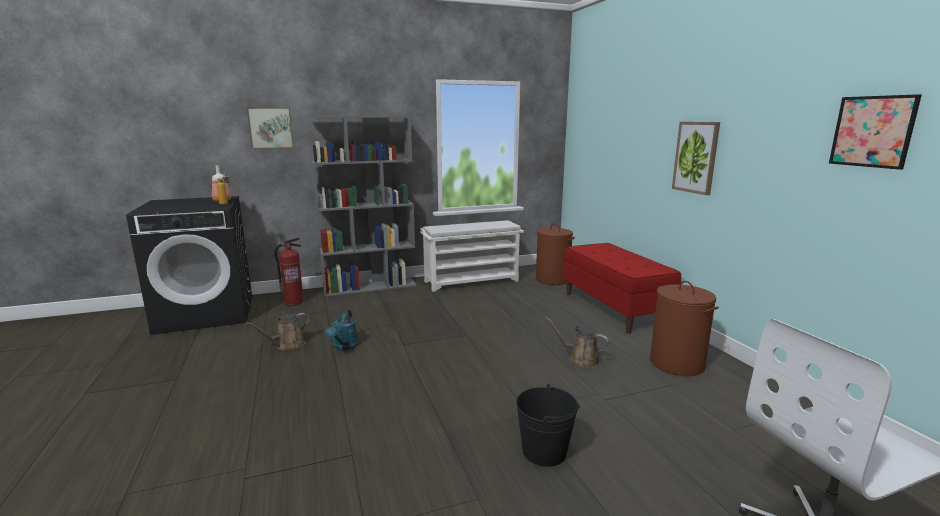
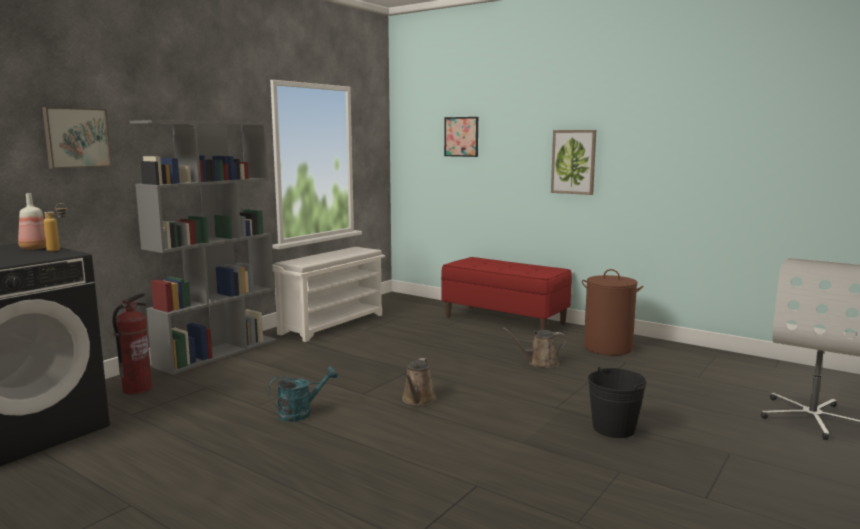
camera: 35 degrees left, 5 degrees down
(287, 345) = (223, 430): brown watering can -> brown watering can (418, 400)
(344, 347) = (300, 413): turquoise watering can -> turquoise watering can turned 90 degrees counterclockwise
(552, 279) = (413, 307): brown laundry basket -> none
(872, 131) = (730, 134): picture -> picture (461, 136)

